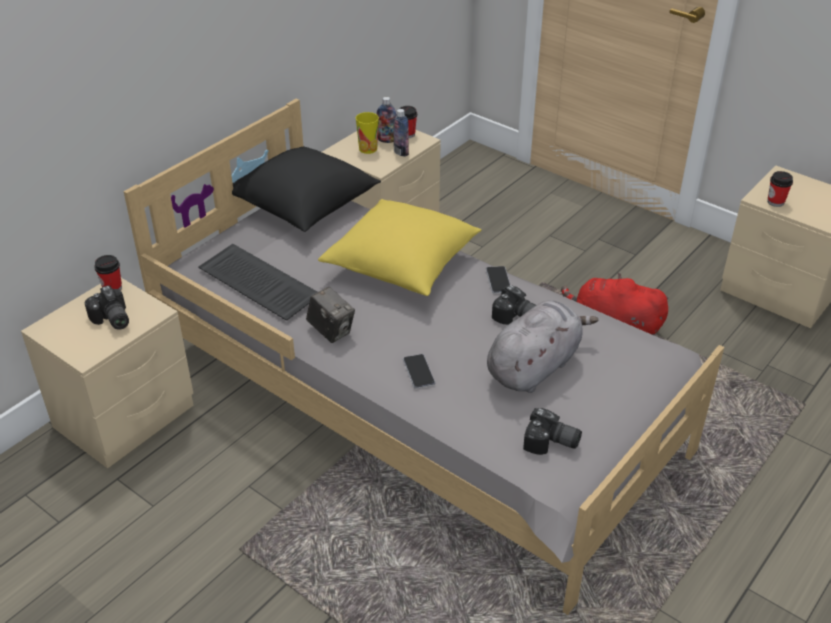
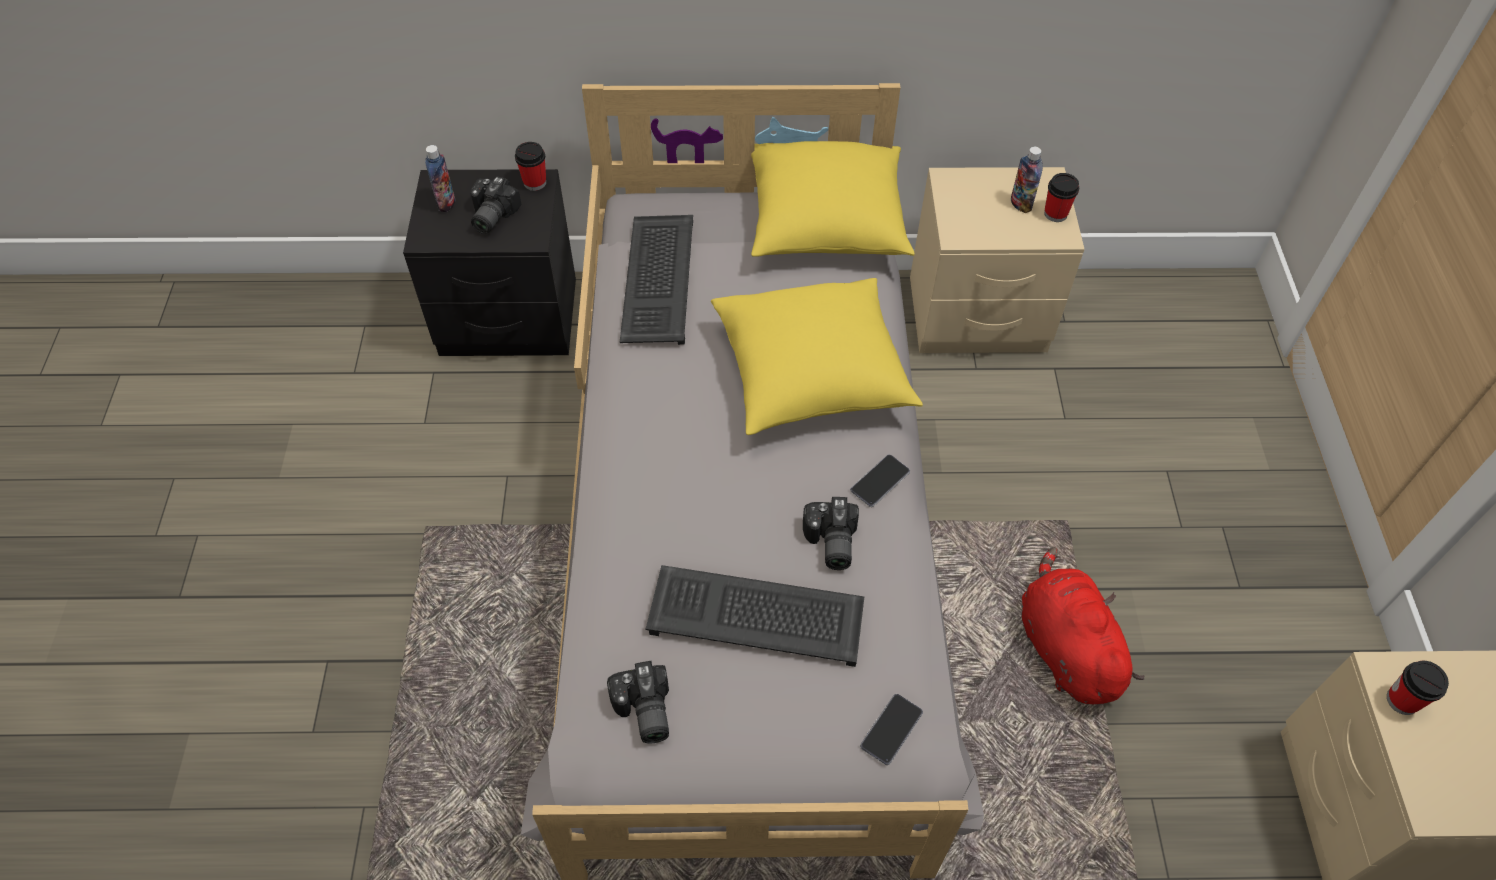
camera: 50 degrees right, 15 degrees up
(124, 417) = (509, 318): beige nightstand -> black nightstand
(304, 207) = (825, 224): black pillow -> yellow pillow
(331, 331) = (643, 390): camera -> none
(368, 149) = (983, 200): cup -> none
(401, 152) = (1012, 233): bottle -> bottle (446, 203)
(418, 372) = (648, 510): phone -> phone (891, 729)
(534, 366) = (759, 615): grey plush toy -> keyboard

